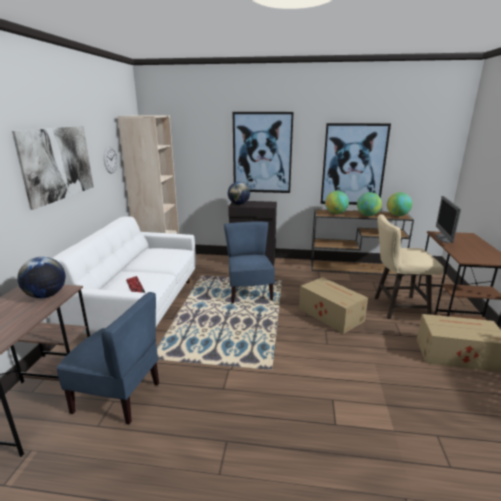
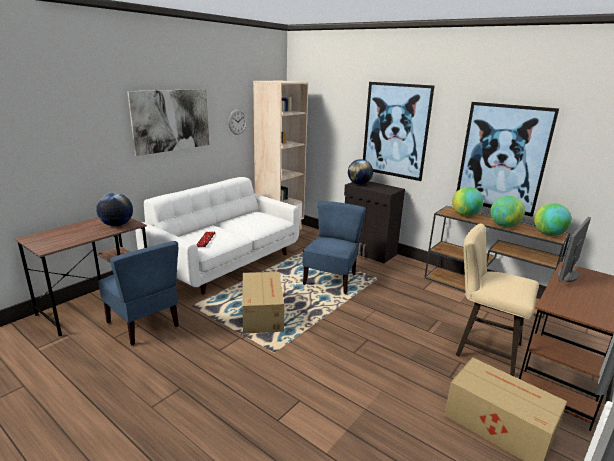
camera: 30 degrees right, 0 degrees up
(330, 314) = (391, 327): cardboard box -> cardboard box (262, 313)

